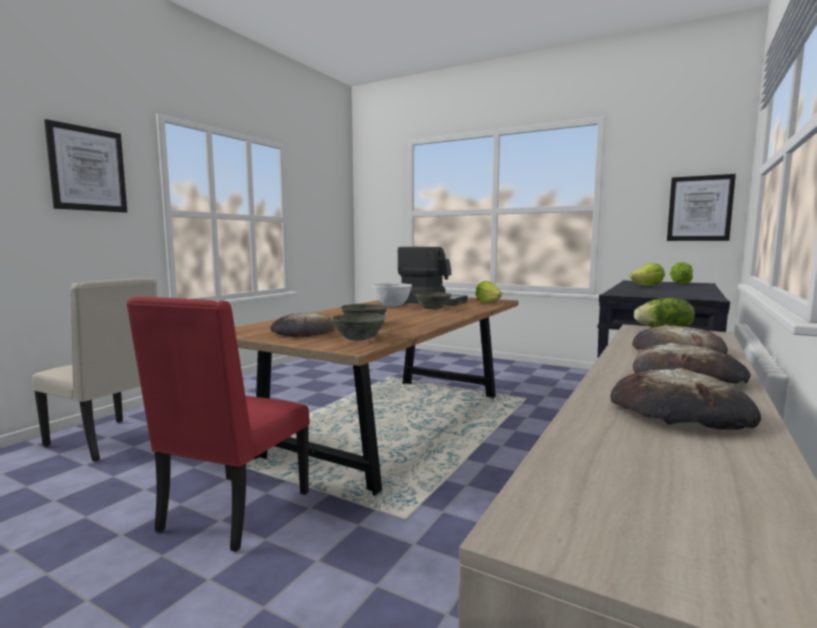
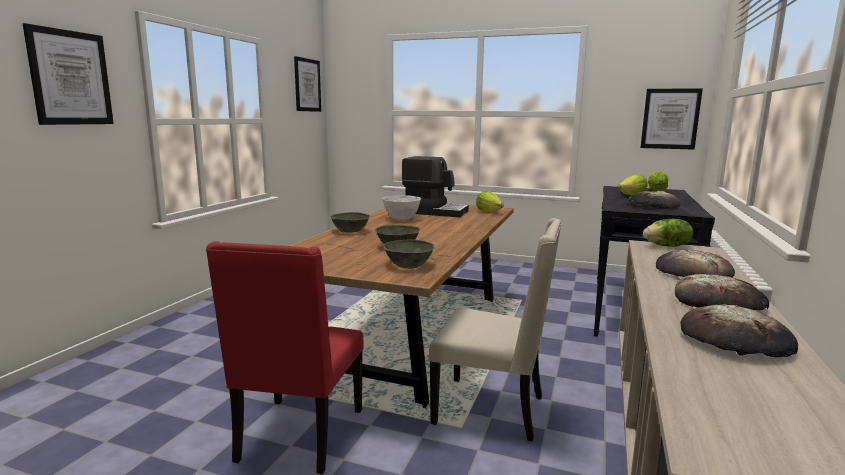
camera: 10 degrees left, 5 degrees up
(108, 441) = (124, 372): beige chair -> beige chair (492, 409)
(303, 332) = (347, 259): bread -> bread (653, 205)
(333, 189) = (307, 85): none -> picture
(433, 308) = (444, 221): grey bowl -> grey bowl (351, 231)

